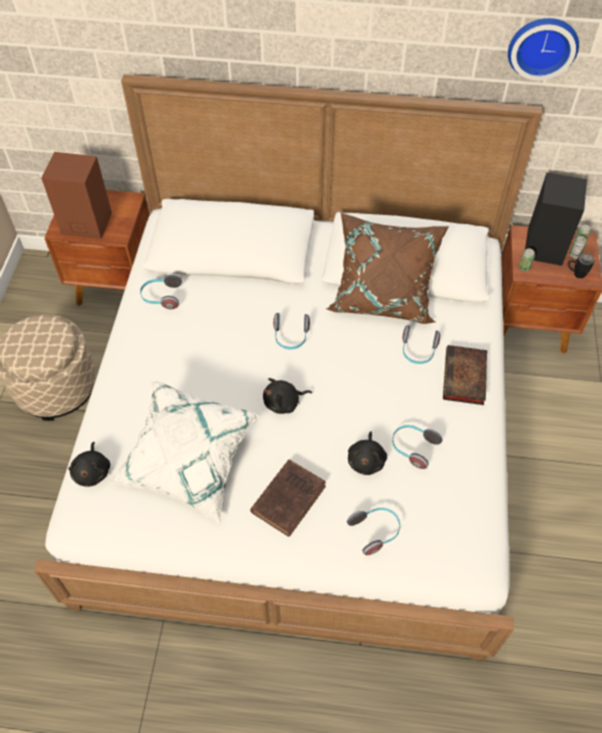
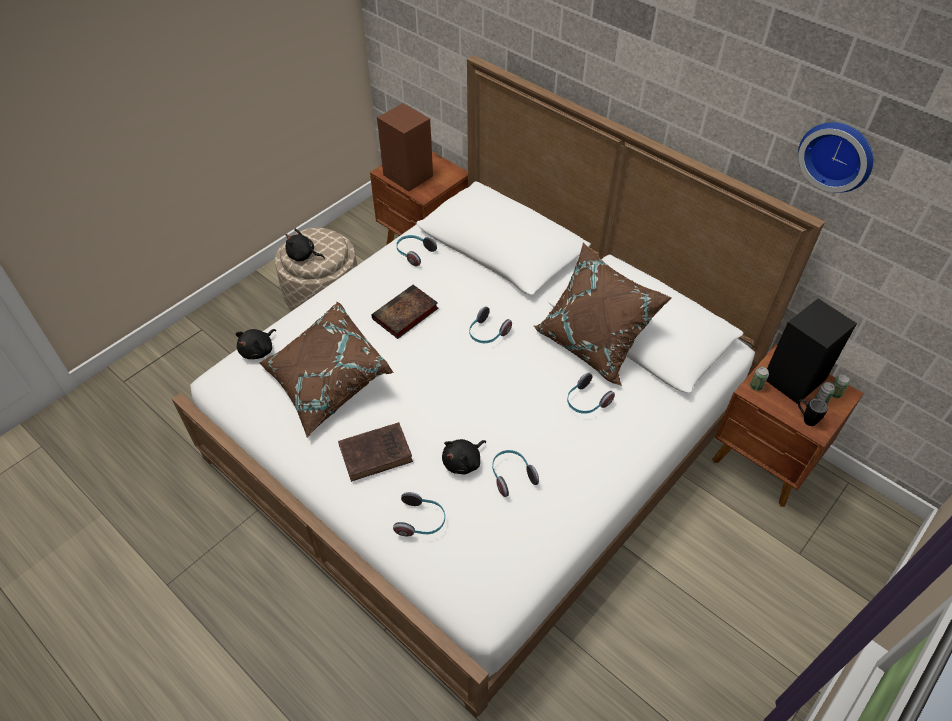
camera: 35 degrees right, 5 degrees down
(188, 463) = (327, 383): white pillow -> brown pillow
(284, 403) = (437, 380): black plush toy -> black plush toy (303, 256)
(465, 379) = (609, 447): book -> book (404, 315)

